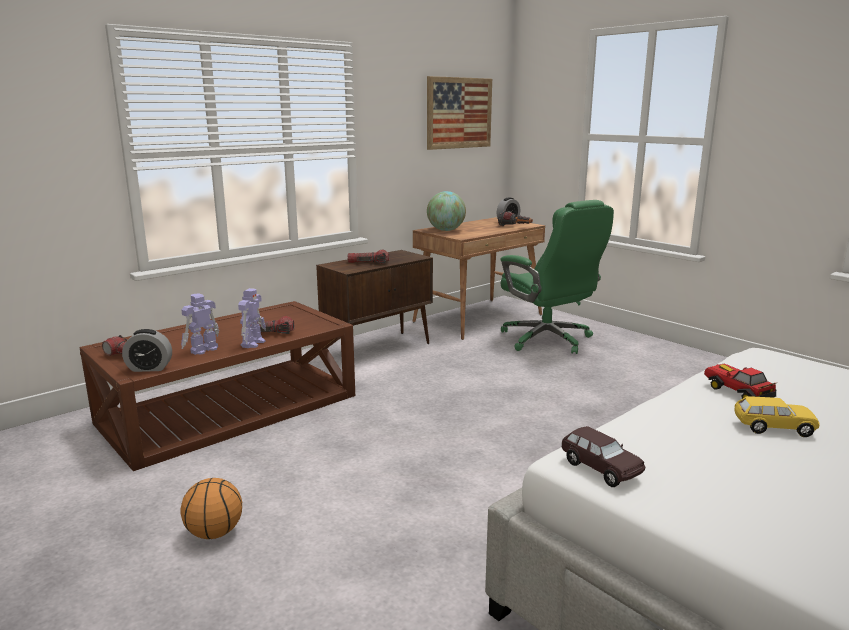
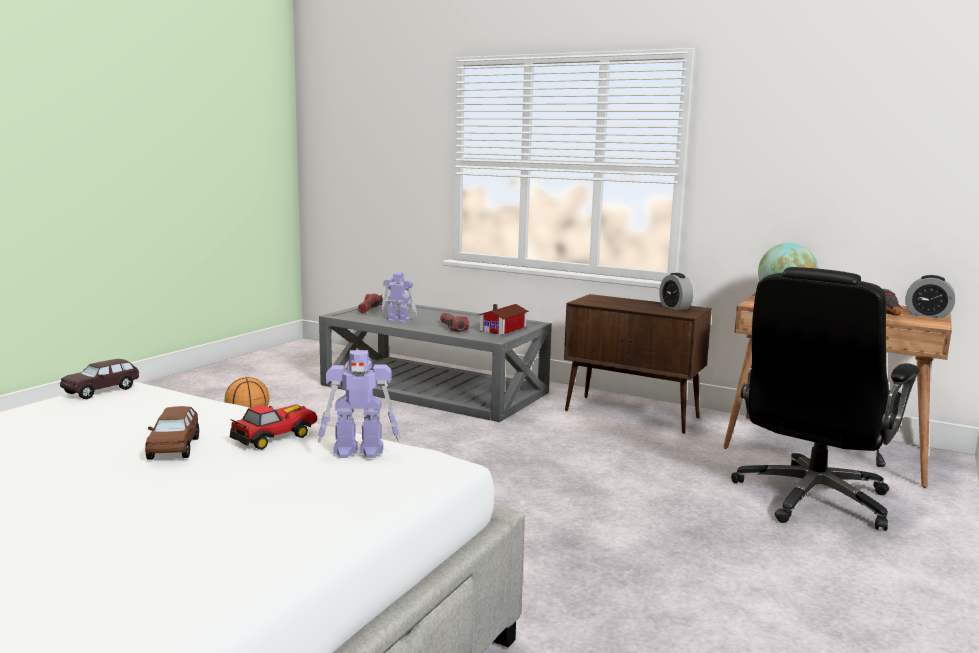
camera: 70 degrees right, 5 degrees down
(149, 368) = (350, 316): alarm clock -> alarm clock (675, 307)
(230, 410) = (433, 389): brown coffee table -> grey coffee table
(253, 343) = (421, 327): toy robot -> toy robot (360, 451)
(298, 316) = (504, 328): none -> toy house
(368, 263) = (623, 304): flashlight -> none
(459, 113) = (885, 135): picture -> none
(548, 340) = (812, 499): green office chair -> black office chair
(773, 427) = (174, 447): yellow toy car -> brown toy car

